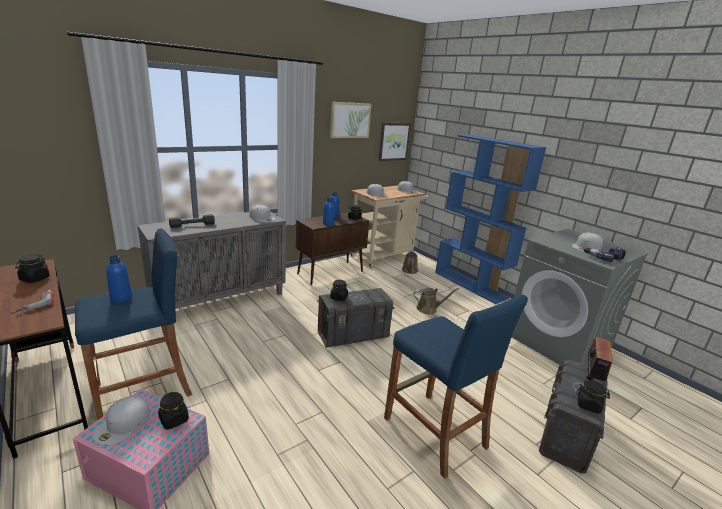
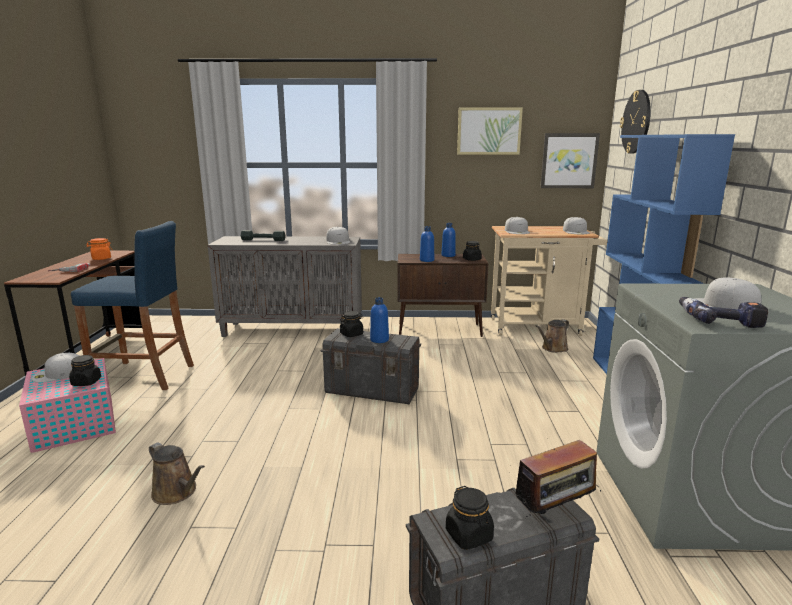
camera: 40 degrees right, 5 degrees down
(34, 279) = (101, 258): black jar -> orange jar
(121, 298) = (126, 278): blue bottle -> blue bottle (379, 340)
(429, 309) = (513, 393): brown watering can -> brown watering can (177, 492)
(434, 432) = (313, 507): blue stool -> none
(446, 121) = (636, 122): none -> wall clock

